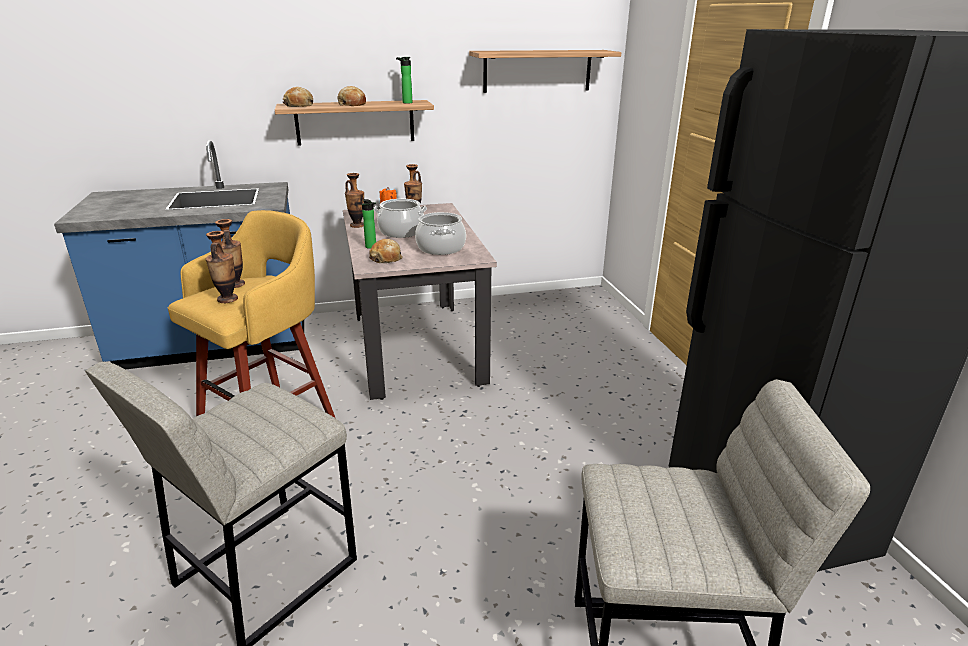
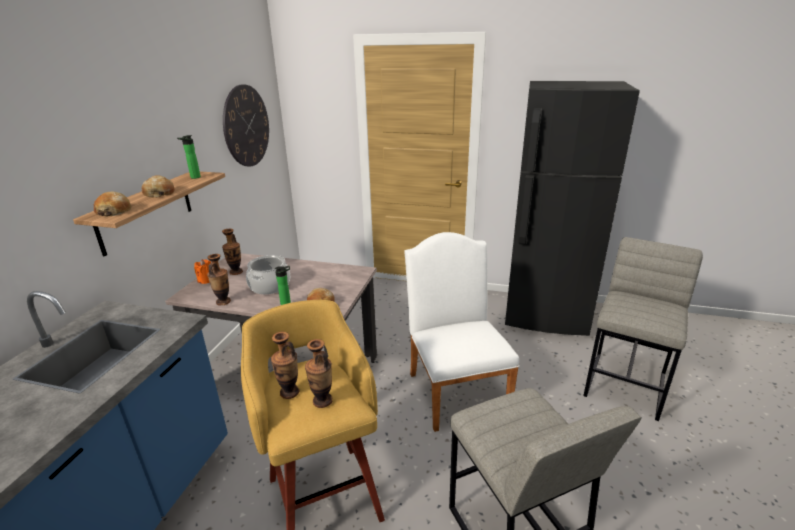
camera: 60 degrees left, 0 degrees up
(441, 248) = (327, 279): cooking pot -> none
(482, 460) = (455, 388): none -> white chair
(537, 71) = (246, 126): shelf -> wall clock

